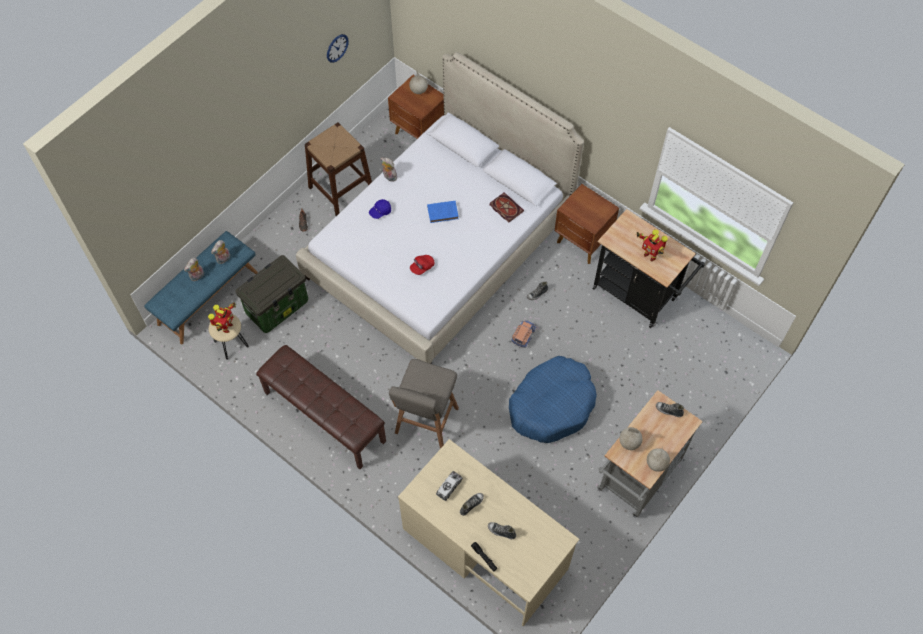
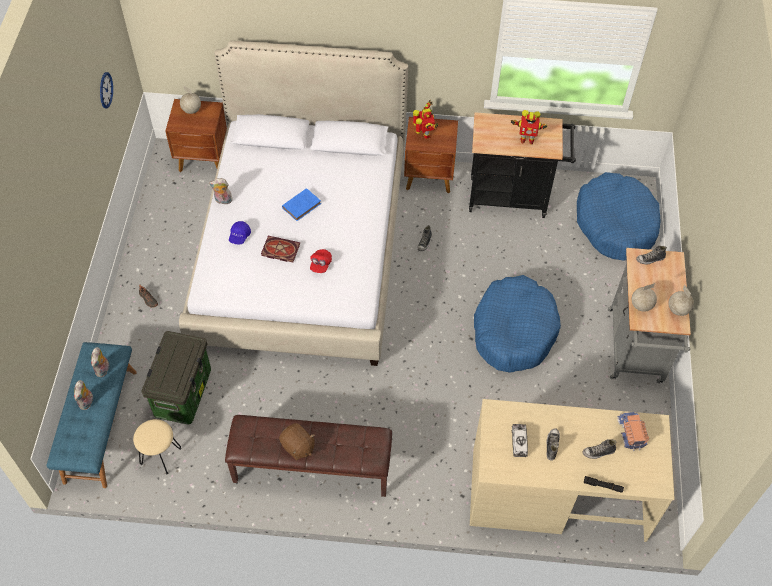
camera: 35 degrees left, 5 degrees down
(226, 327) = (156, 435): toy robot -> toy robot (425, 134)
(308, 393) = (297, 447): none -> brown plush toy
(341, 189) = (164, 248): brown stool -> none
(425, 422) = (414, 414): grey stool -> none
(505, 208) = (356, 172): book -> book (279, 250)
(523, 335) = (441, 285): toy truck -> toy truck (630, 432)
(707, 367) = (615, 224): none -> blue dog bed

